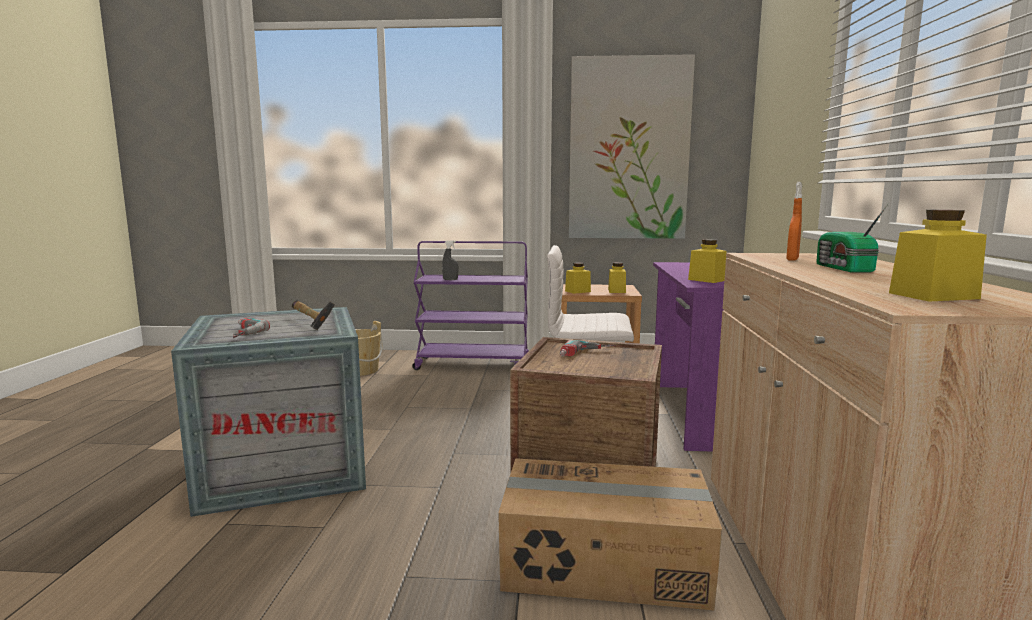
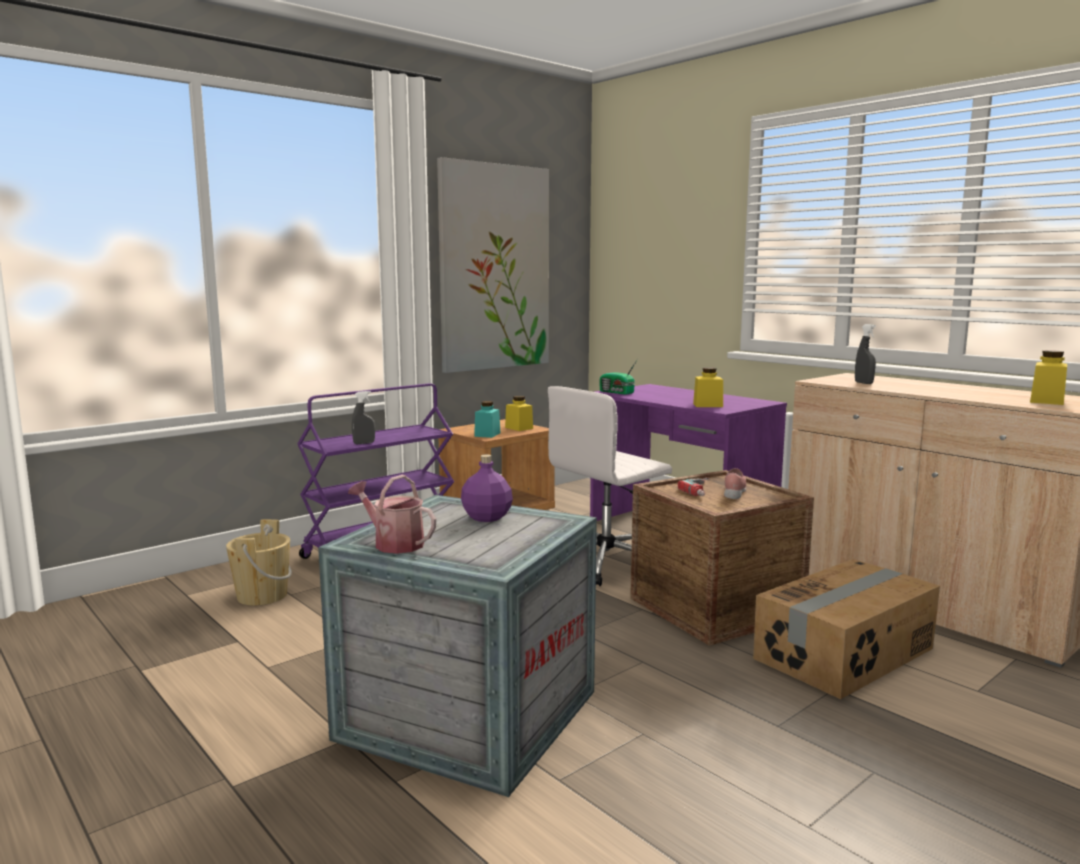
camera: 45 degrees left, 0 degrees up
(223, 321) = (393, 543): none -> watering can
(238, 333) = (482, 548): power drill -> none
(309, 322) = (486, 518): hammer -> purple bottle
(577, 291) = (487, 434): yellow jar -> turquoise jar
(605, 362) = (734, 493): none -> pink shoe
(792, 259) = (863, 383): orange spray bottle -> grey spray bottle
(843, 268) = (923, 387): radio -> radio (617, 392)

